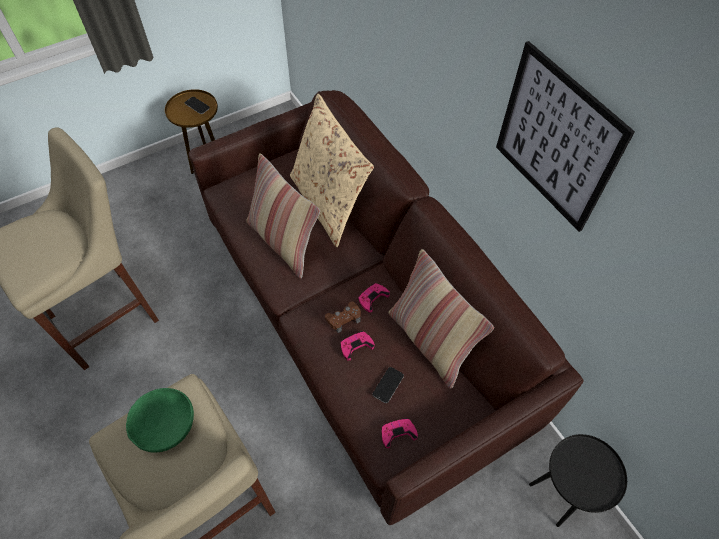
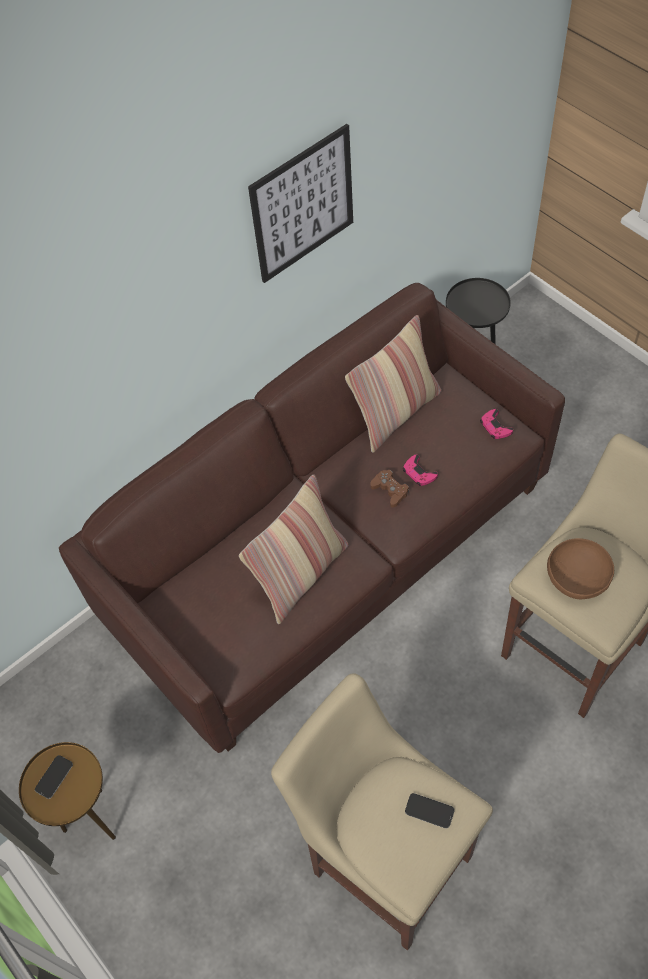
camera: 95 degrees left, 0 degrees up
(166, 427) = (577, 578): green bowl -> brown bowl
(329, 203) = (234, 539): beige pillow -> none
(372, 298) = (358, 470): pink game controller -> none
(388, 385) = (453, 439): phone -> phone (429, 811)

